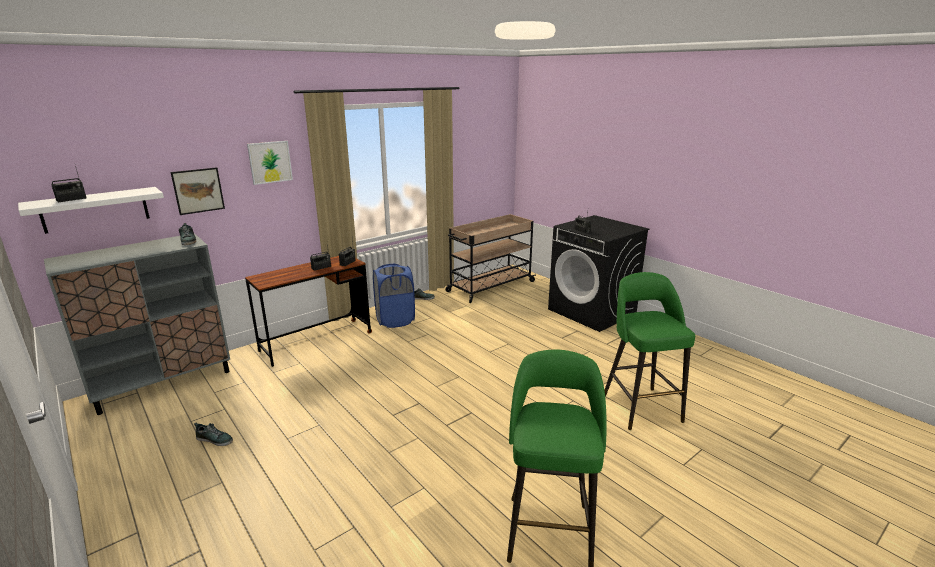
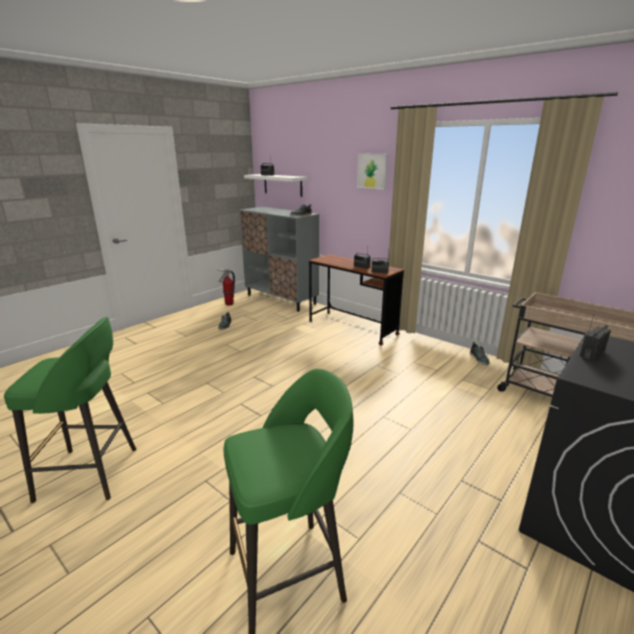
camera: 80 degrees right, 0 degrees up
(119, 437) = (229, 304): none -> fire extinguisher
(198, 190) = (326, 184): picture -> none
(395, 320) = (415, 352): blue laundry basket -> none

